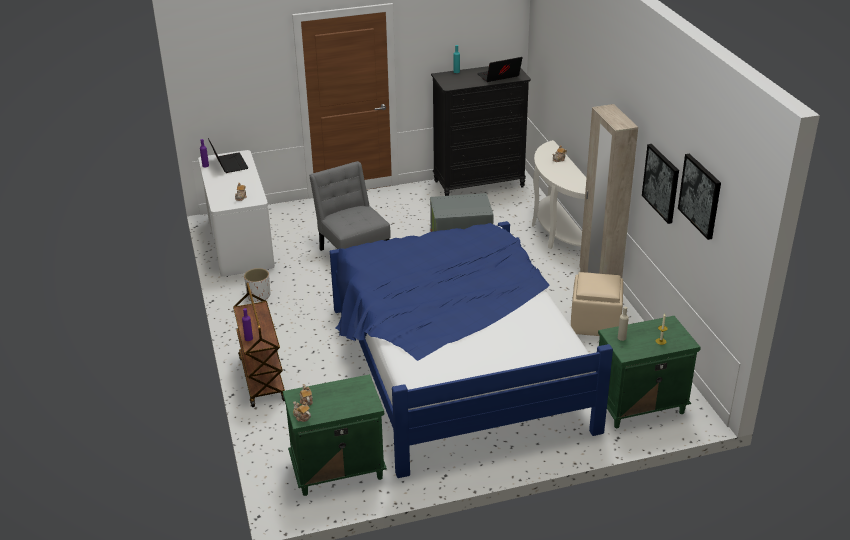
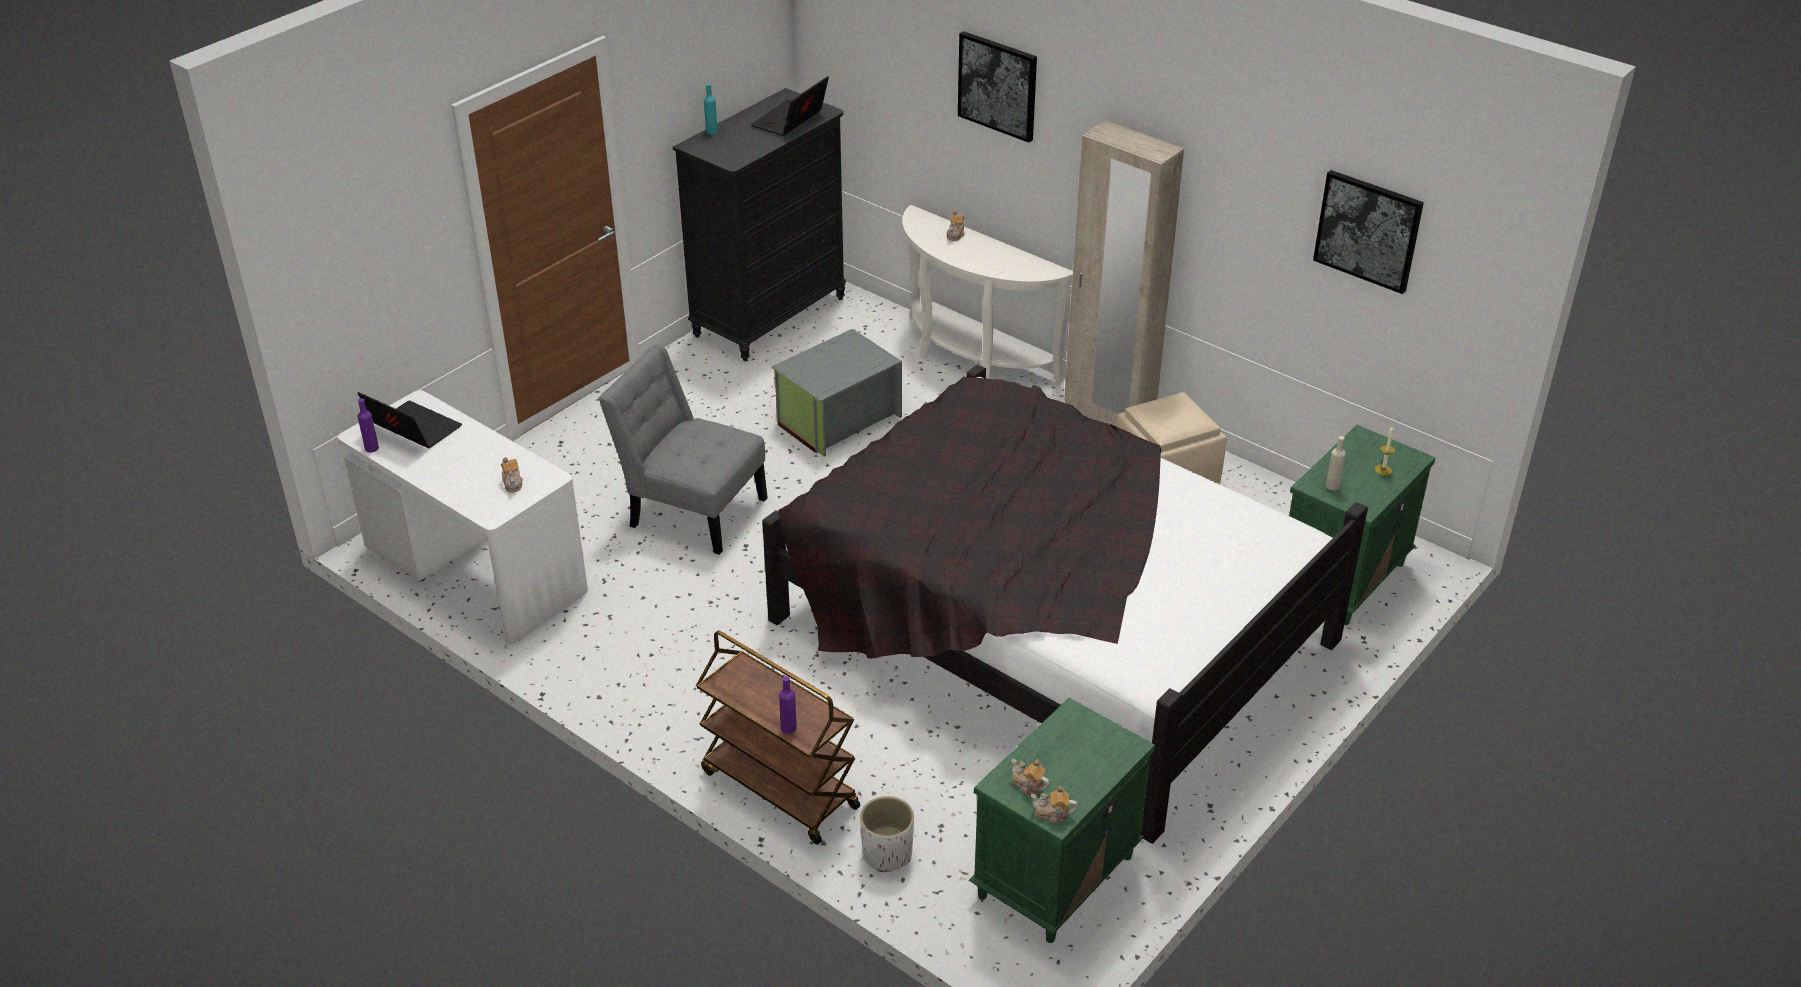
camera: 35 degrees left, 5 degrees up
(259, 296) = (615, 651): white planter -> white planter (887, 853)
(456, 366) = (1048, 630): blue bed -> black bed
(661, 183) = (1254, 227): picture -> picture (998, 85)

